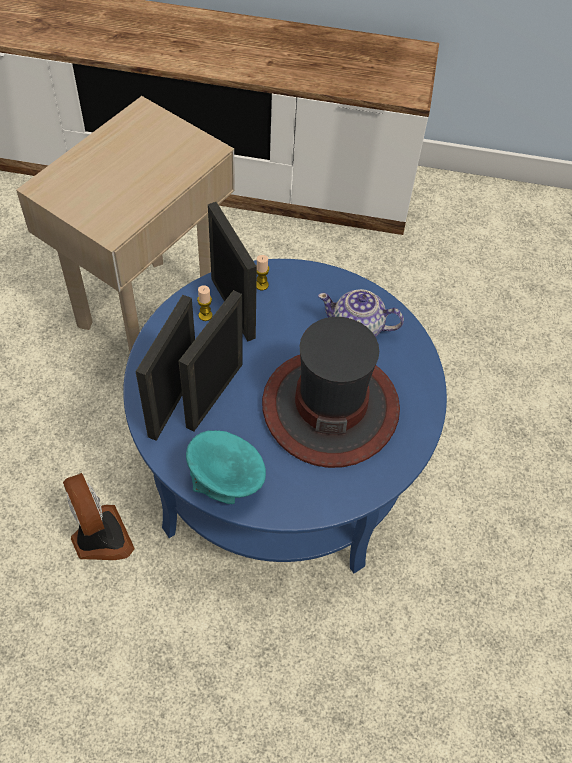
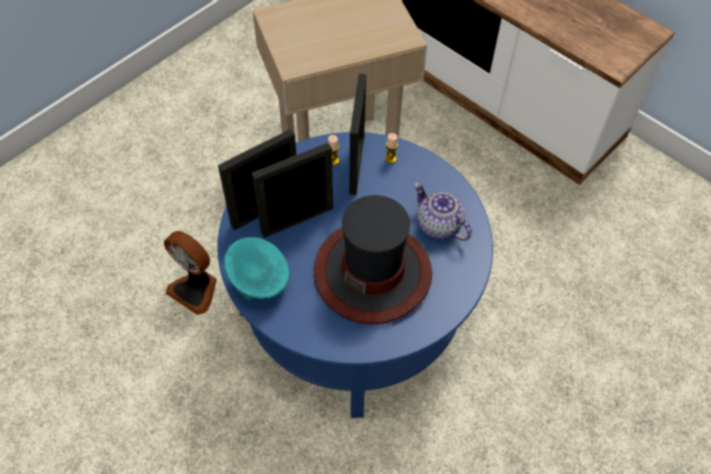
camera: 35 degrees right, 0 degrees up
(99, 537) = (196, 289): fan -> fan turned 120 degrees clockwise

